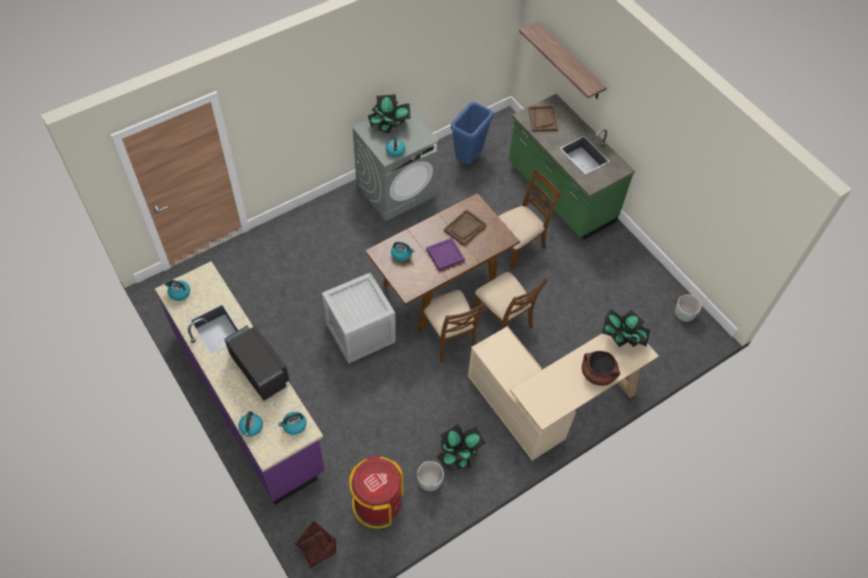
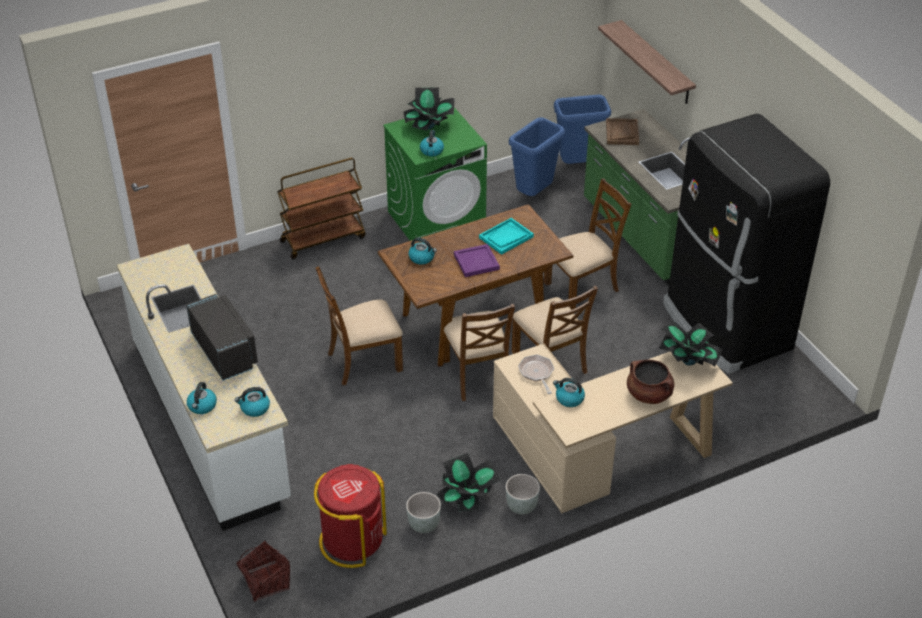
camera: 10 degrees right, 15 degrees down
(179, 293) = (144, 271): kettle -> kettle (569, 399)
(248, 401) = (211, 421): purple counter -> white counter
(309, 215) = (323, 239): none -> brown cart
(359, 332) = (363, 361): crate -> brown chair
(396, 190) = (436, 220): grey washing machine -> green washing machine
(465, 228) = (506, 237): brown tray -> turquoise tray
(498, 128) = (578, 165): none -> blue trash can
(506, 356) = (537, 373): none -> frying pan
(630, 275) = (725, 327): none -> black fridge
(684, 315) = (791, 375): grey planter -> grey planter (522, 506)

